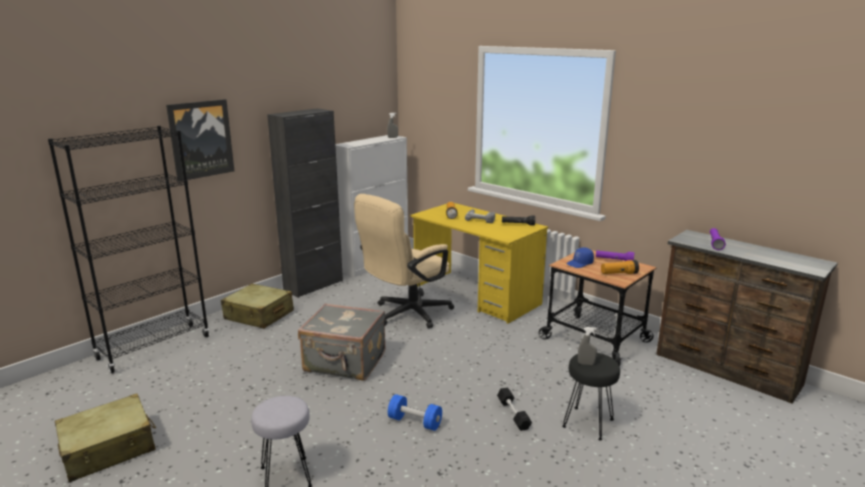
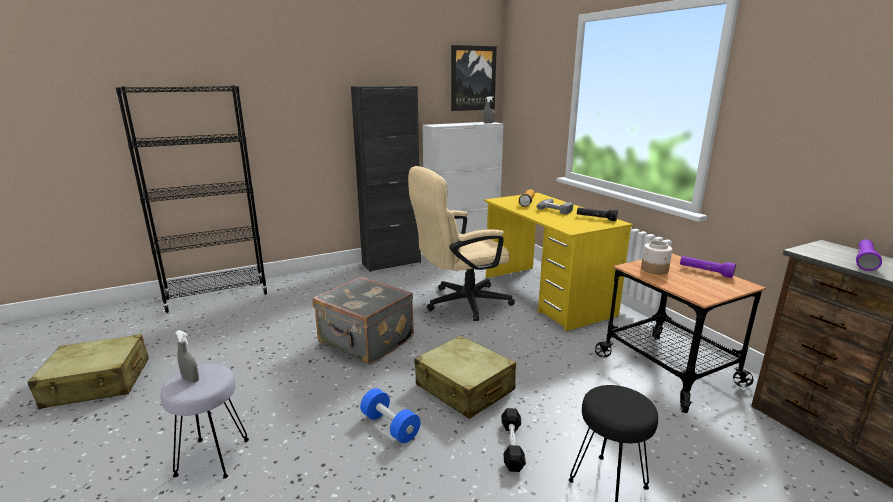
camera: 20 degrees right, 0 degrees up
(201, 139) = (280, 104): picture -> picture (472, 78)
(259, 315) = (324, 282): beige suitcase -> beige suitcase (464, 388)
(580, 263) = (655, 269): blue cap -> jar
(586, 363) = (605, 402): grey spray bottle -> grey spray bottle (190, 379)
(619, 274) = (704, 288): flashlight -> none

